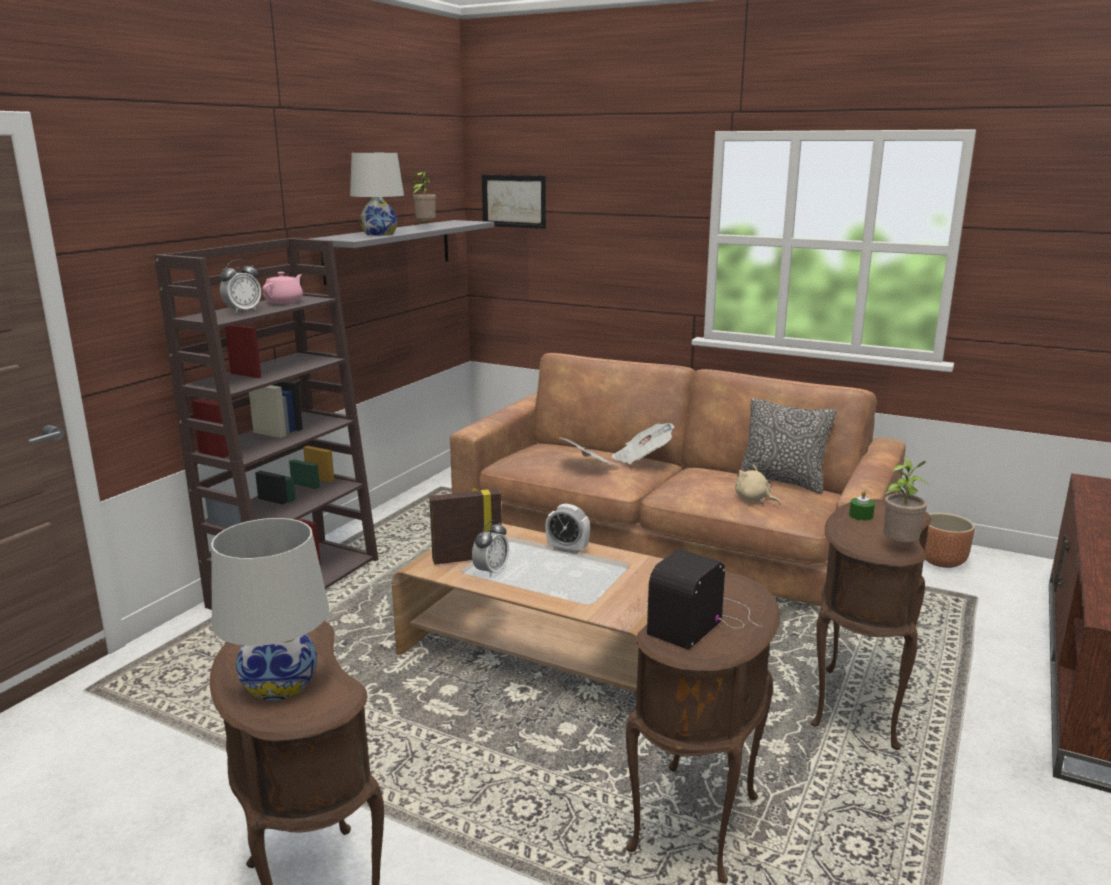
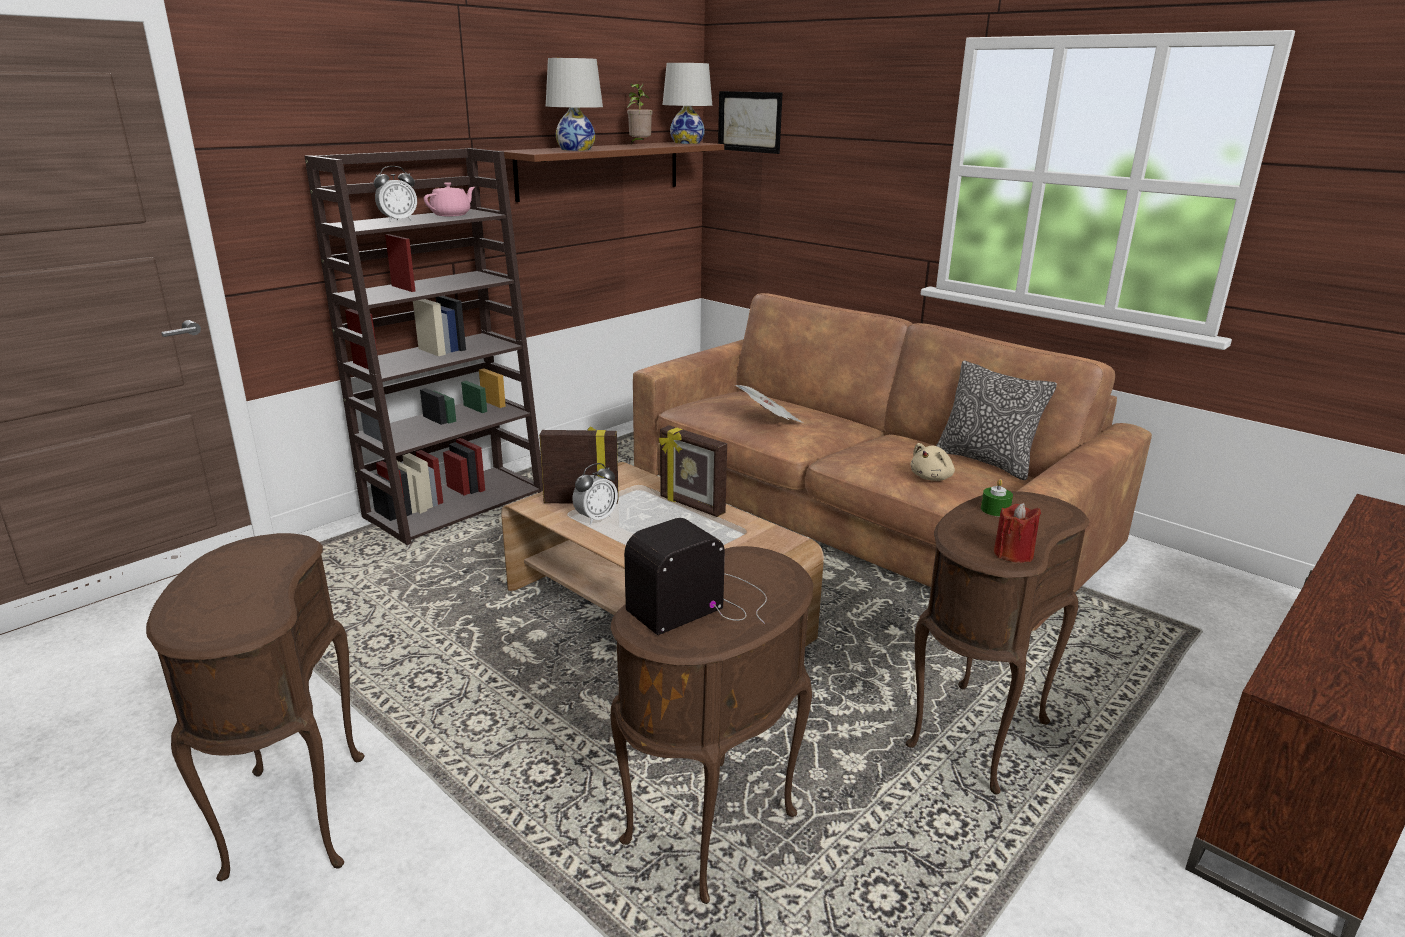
camera: 15 degrees right, 5 degrees up
(280, 683) = (219, 599): white table lamp -> white table lamp (687, 143)
(390, 250) = (600, 169): grey shelf -> brown shelf
(567, 549) = (691, 505): alarm clock -> picture frame
(642, 458) = (835, 418): newspaper -> none
(753, 499) = (932, 477): beige plush toy -> beige plush toy turned 105 degrees counterclockwise
(899, 547) = (1013, 554): potted plant -> red candle
(942, 561) = (1178, 581): brown planter -> none

